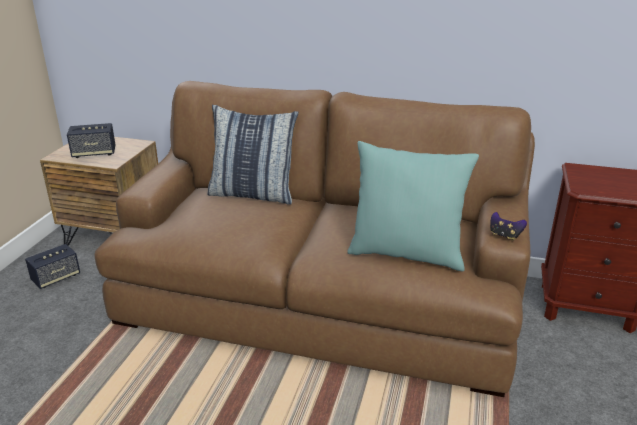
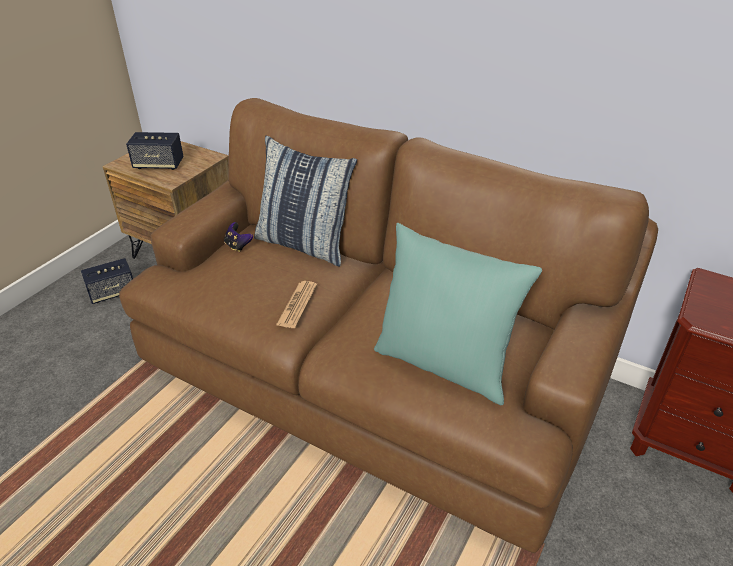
camera: 15 degrees right, 10 degrees up
(269, 233) = (297, 305): none -> newspaper
(504, 236) = (568, 368): game controller -> game controller (238, 246)

